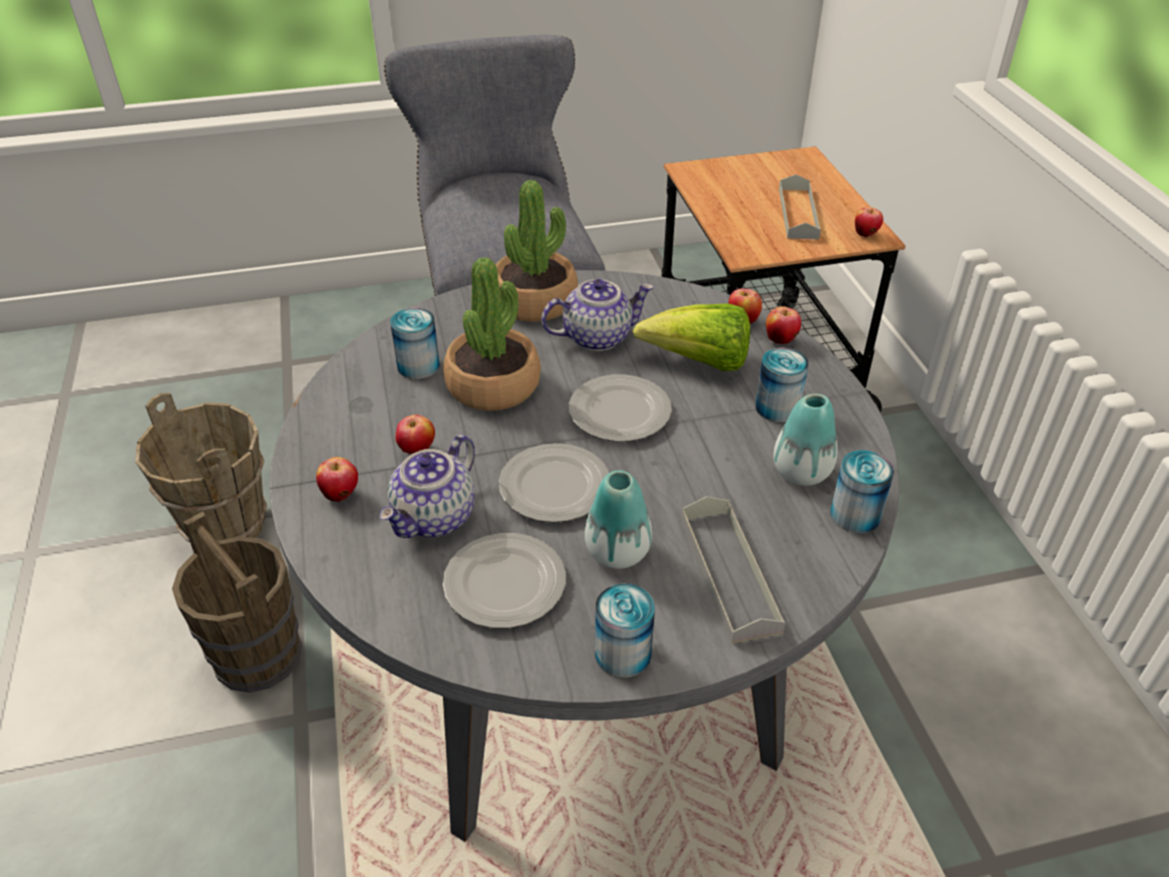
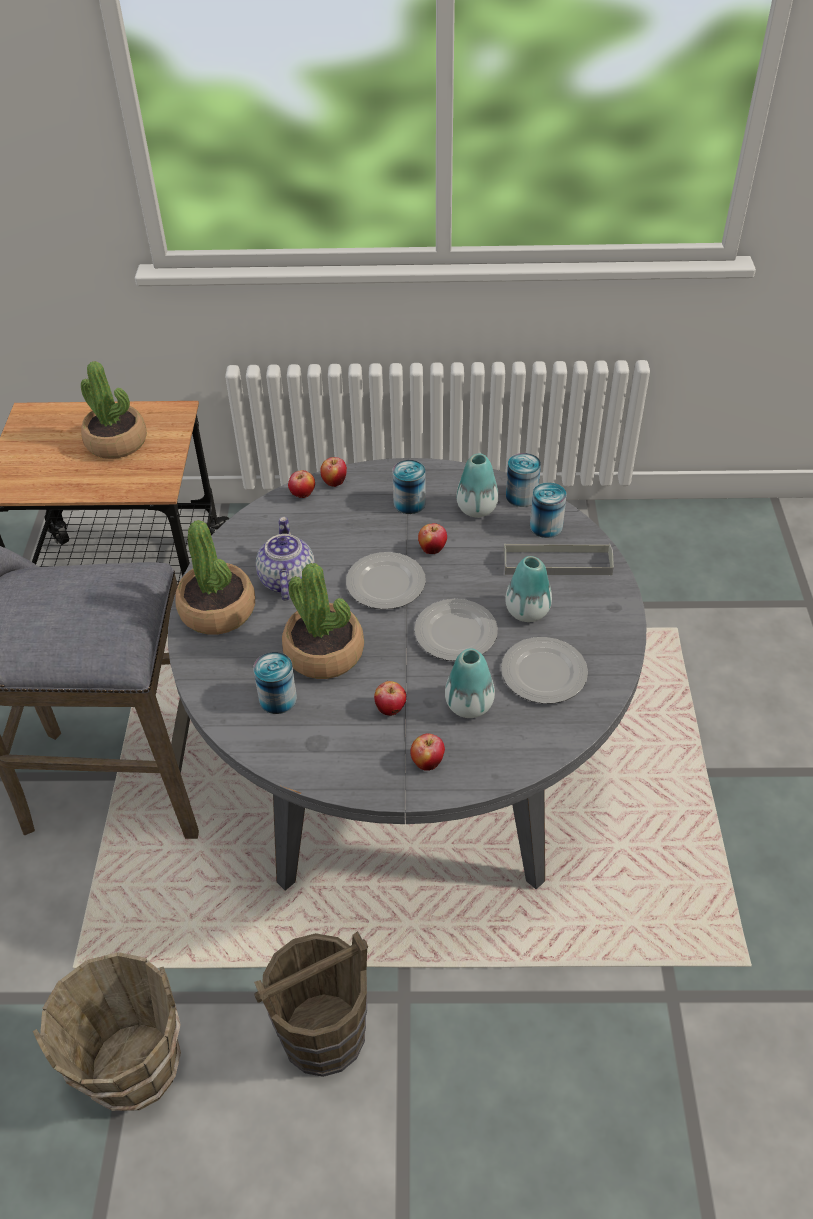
camera: 75 degrees left, 5 degrees up
(435, 518) = (469, 705): teapot -> vase
(623, 653) = (612, 624): can -> can (546, 526)
(699, 363) = (344, 530): lettuce -> none
(798, 213) = (117, 442): grey tray -> potted plant
(865, 234) = (172, 415): apple -> apple (432, 549)

